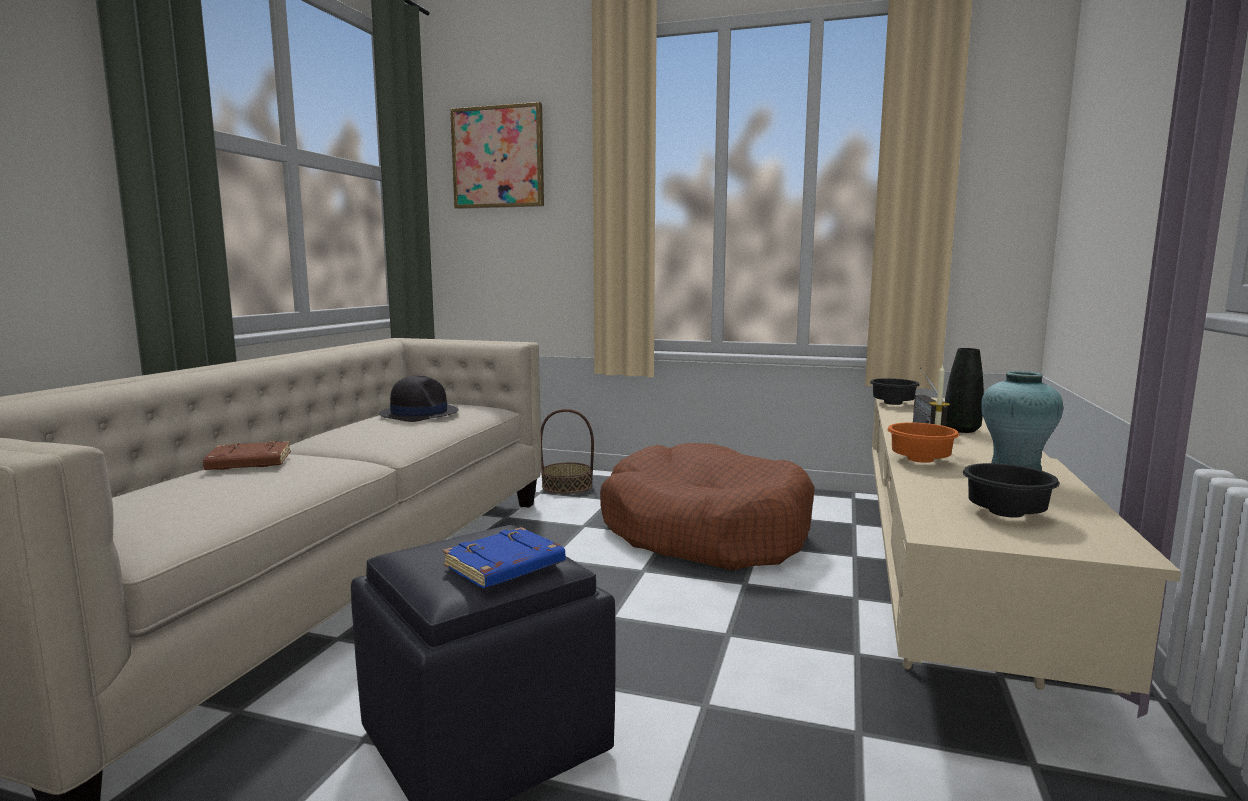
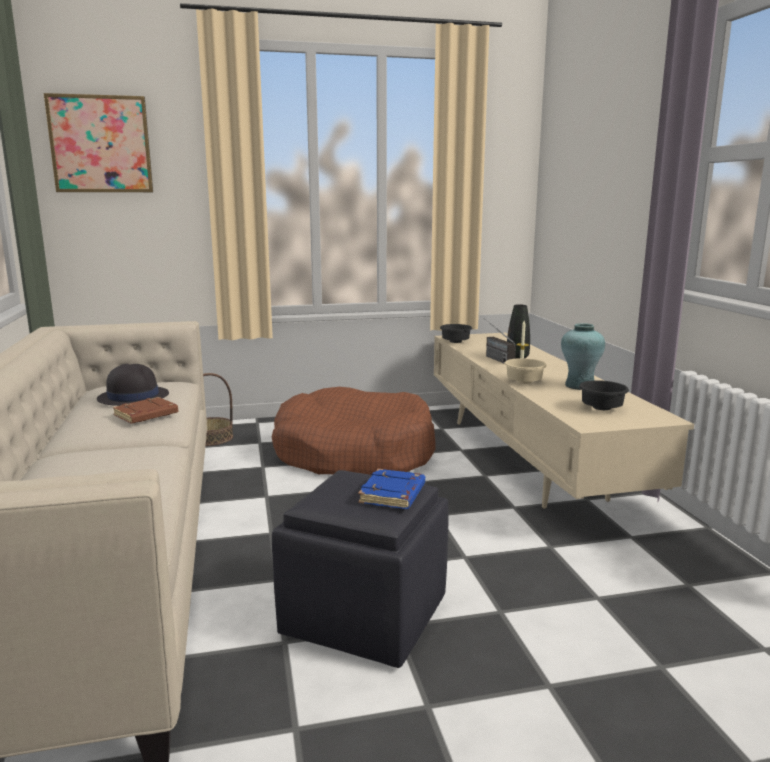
camera: 30 degrees left, 5 degrees up
(248, 463) = (79, 465): brown book -> brown book (146, 415)
(922, 461) = (525, 382): orange bowl -> beige bowl

